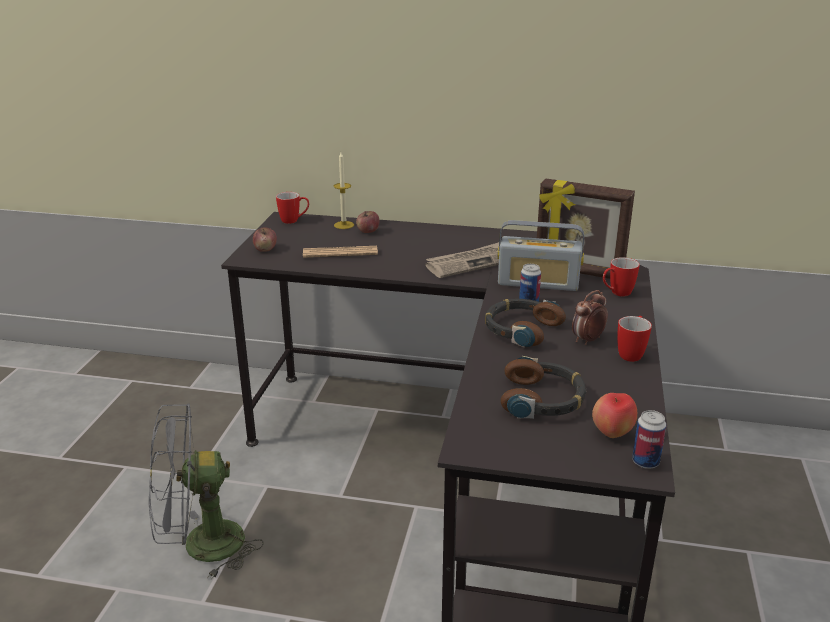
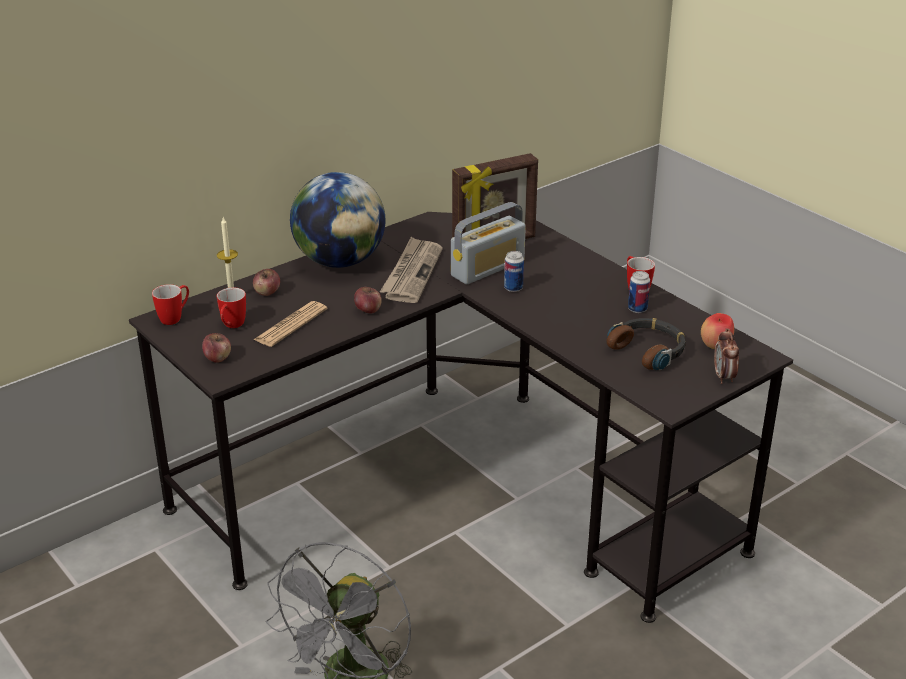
camera: 50 degrees left, 5 degrees up
(401, 267) = (368, 310): none -> apple
(447, 235) = (340, 261): none -> globe
(521, 329) = (546, 310): headphones -> none
(587, 340) = (597, 294): alarm clock -> alarm clock (724, 377)
(616, 293) = (549, 249): mug -> mug (231, 326)
(645, 462) = (756, 352): can -> can (637, 309)

